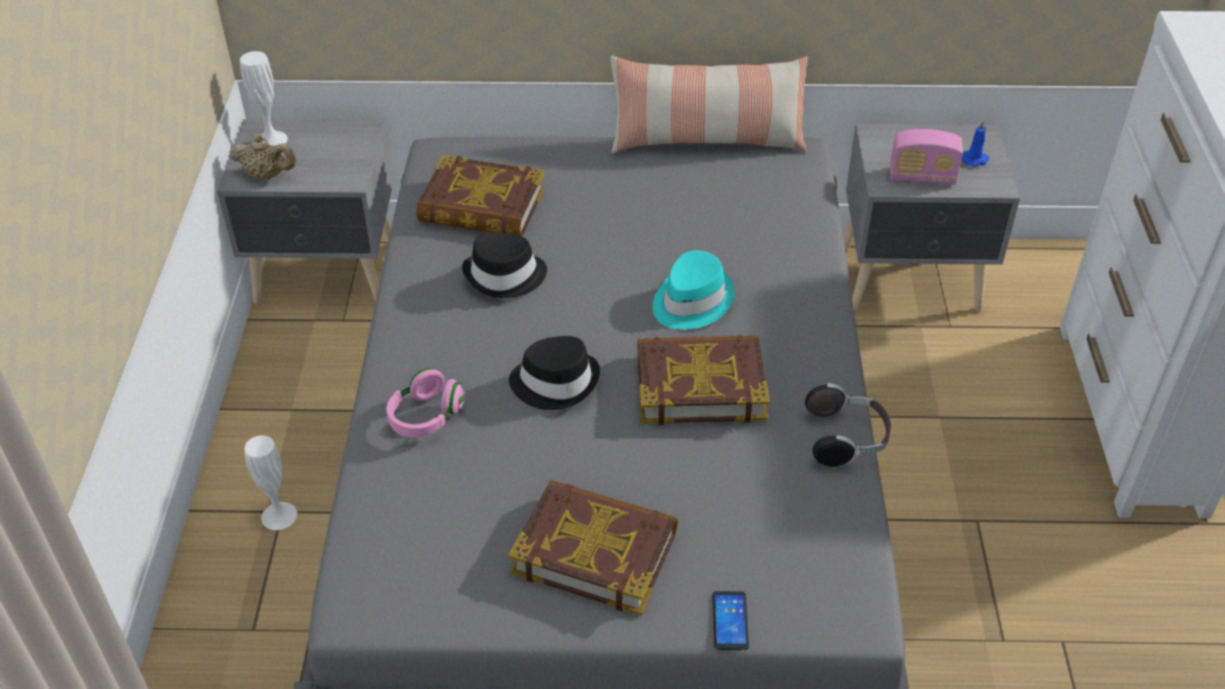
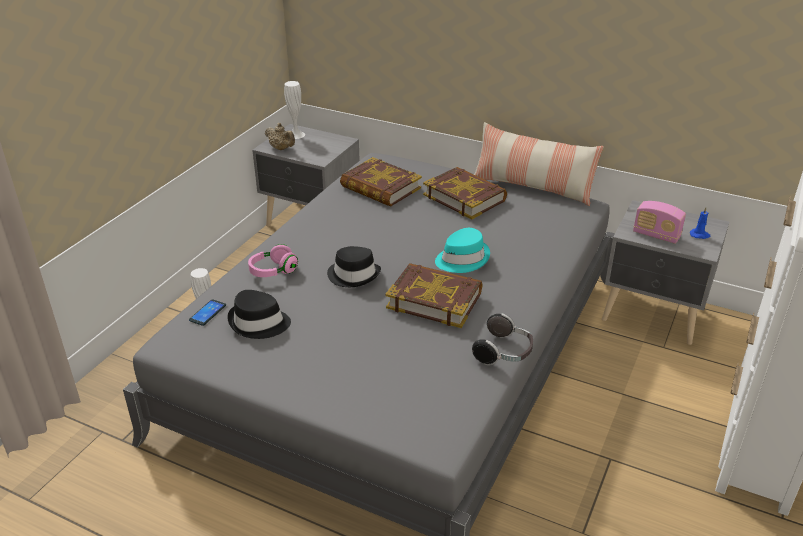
camera: 25 degrees right, 10 degrees down
(505, 276) = (366, 221): black hat -> black hat (259, 323)
(595, 551) = (311, 360): book -> book (464, 197)
(730, 621) = (360, 420): phone -> phone (207, 313)

